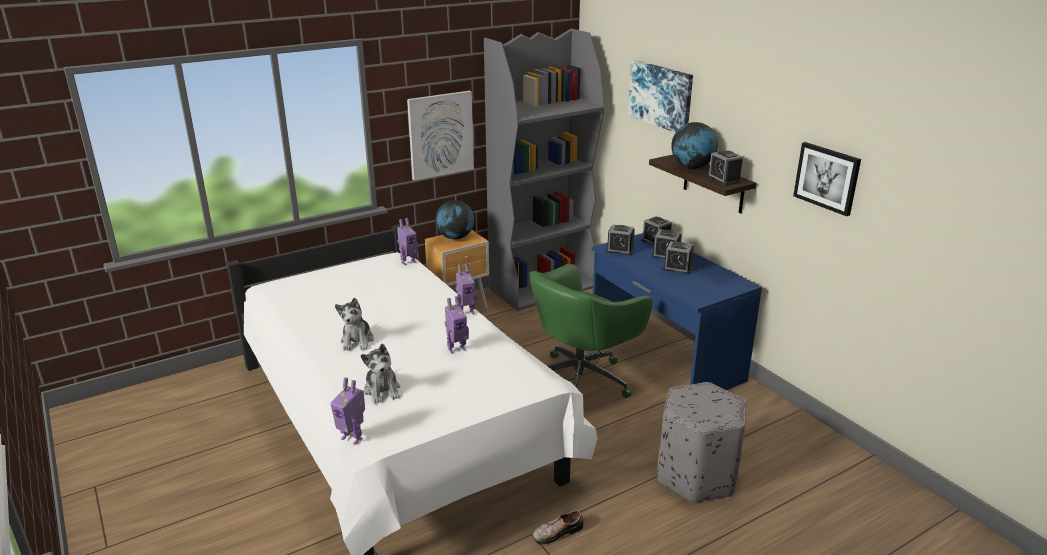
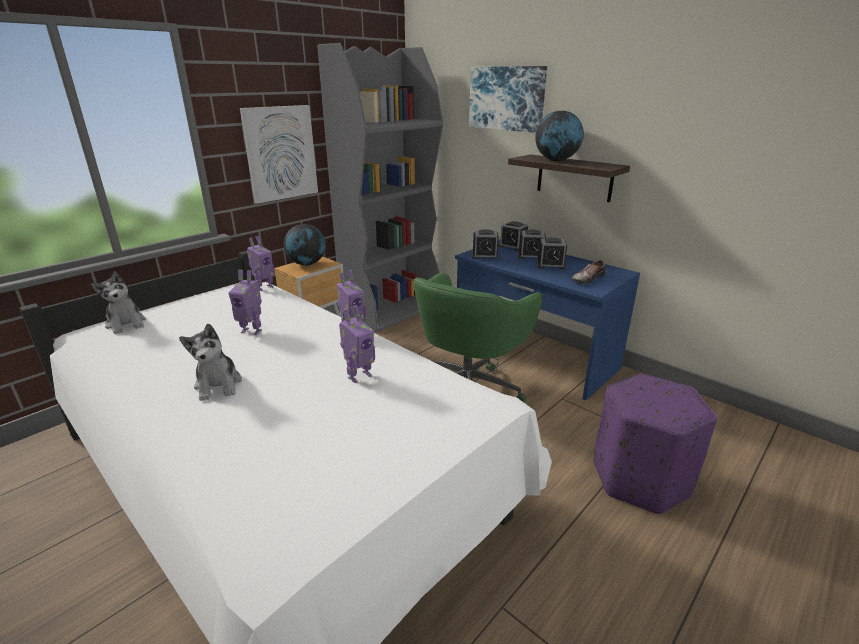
camera: 15 degrees left, 0 degrees up
(352, 438) = (239, 553): toy robot -> toy robot (252, 330)
(382, 390) = (272, 453): plush toy -> plush toy (126, 323)
(556, 532) = (530, 595): shoe -> shoe (586, 278)
(697, 476) = (640, 479): grey ottoman -> purple ottoman
(724, 179) = (598, 165): alarm clock -> none
(827, 178) = (727, 141): picture -> none

